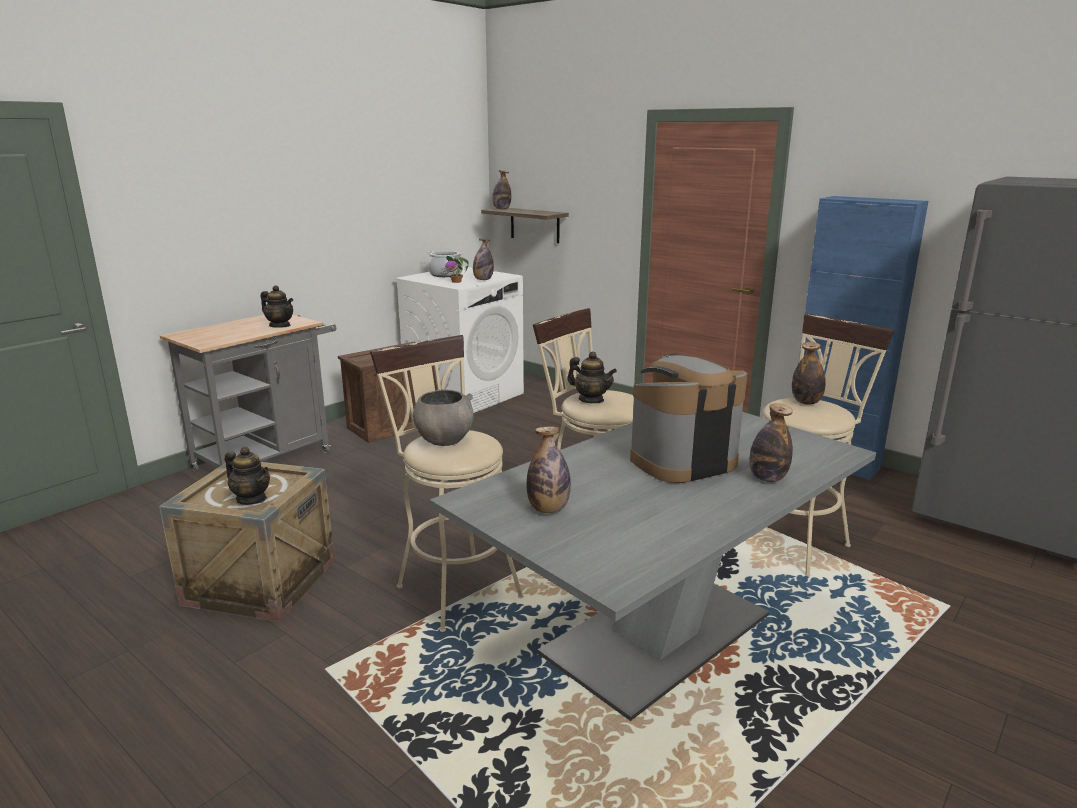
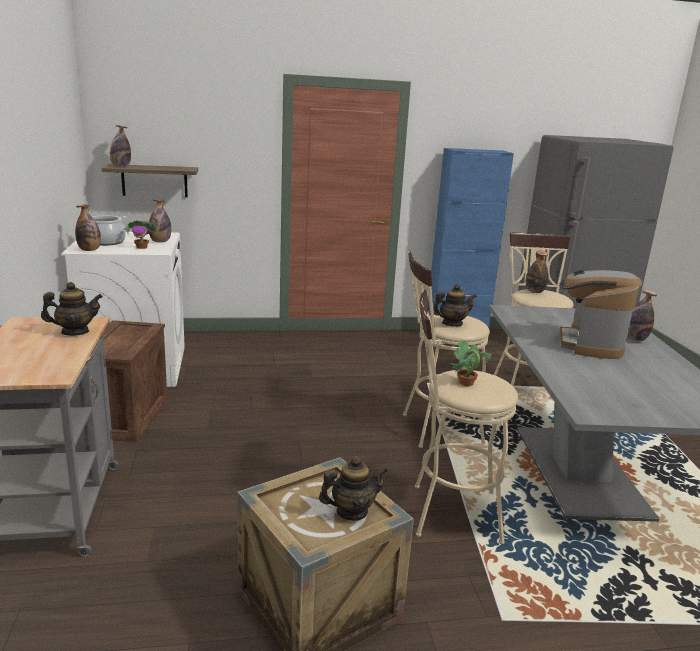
camera: 50 degrees left, 0 degrees up
(444, 440) = (466, 383): grey bowl -> potted plant
(548, 509) = (628, 398): bottle -> bottle (89, 250)

